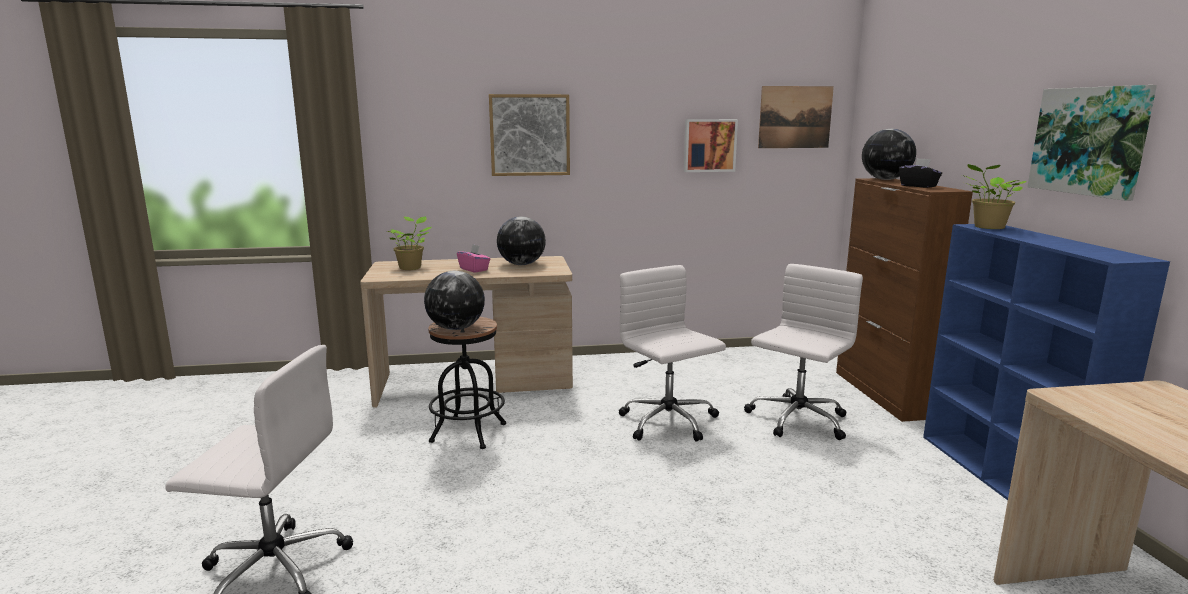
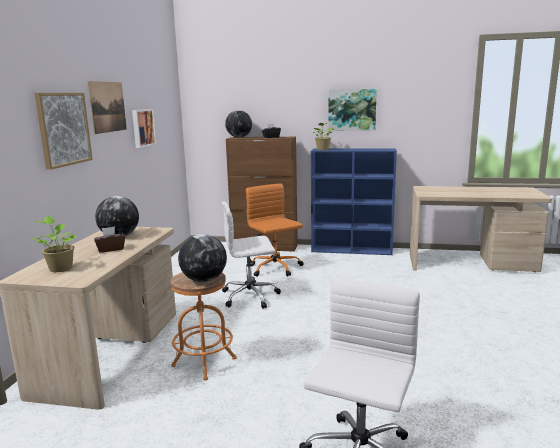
camera: 70 degrees left, 0 degrees up
(468, 433) = (204, 362): black stool -> orange stool
(474, 269) = (110, 249): pink tissue box -> brown tissue box
(795, 117) = (166, 106): picture -> picture (108, 107)
(796, 420) = (275, 268): white office chair -> orange office chair

